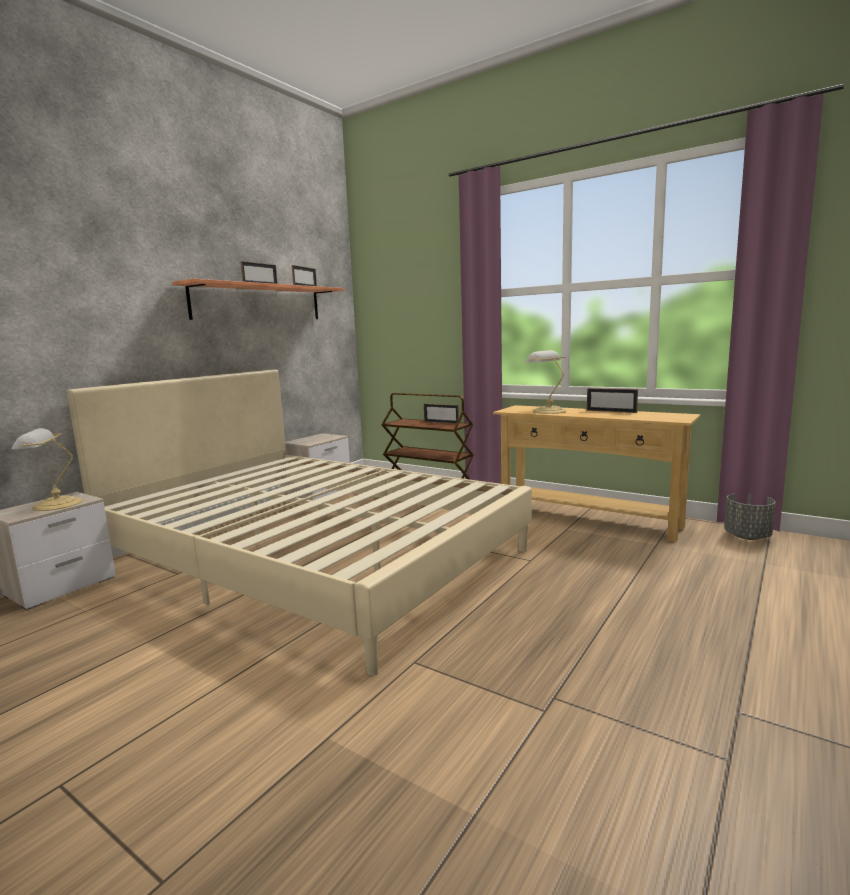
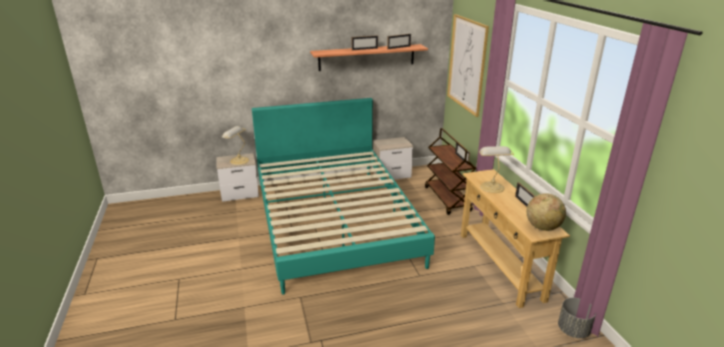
camera: 40 degrees right, 15 degrees up
(313, 556) = (334, 221): beige bed -> turquoise bed
(400, 305) = (467, 64): none -> picture
(668, 415) = (543, 227): none -> globe

